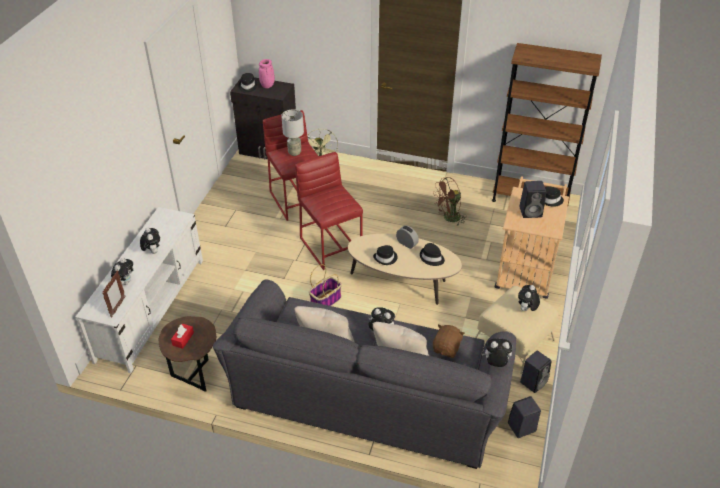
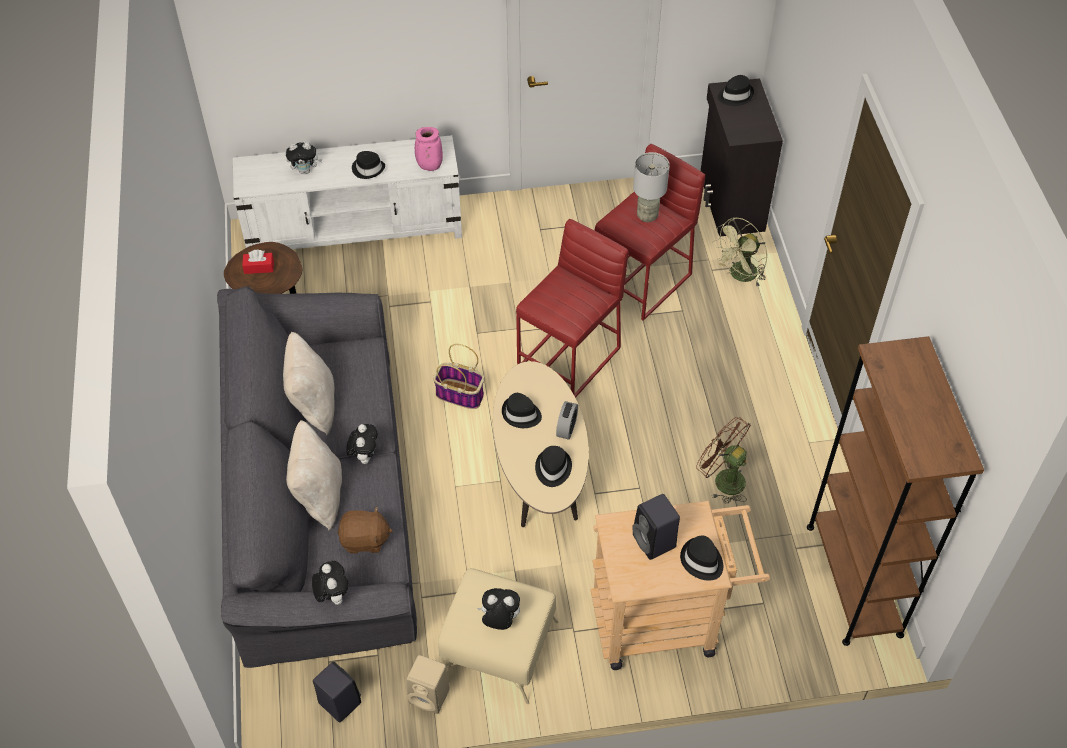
camera: 65 degrees right, 10 degrees up
(118, 307) = (262, 184): picture frame -> none
(152, 251) = (368, 169): plush toy -> black hat
(267, 86) = (752, 115): pink vase -> pink vase (429, 166)
(533, 381) = (430, 696): black speaker -> beige speaker

